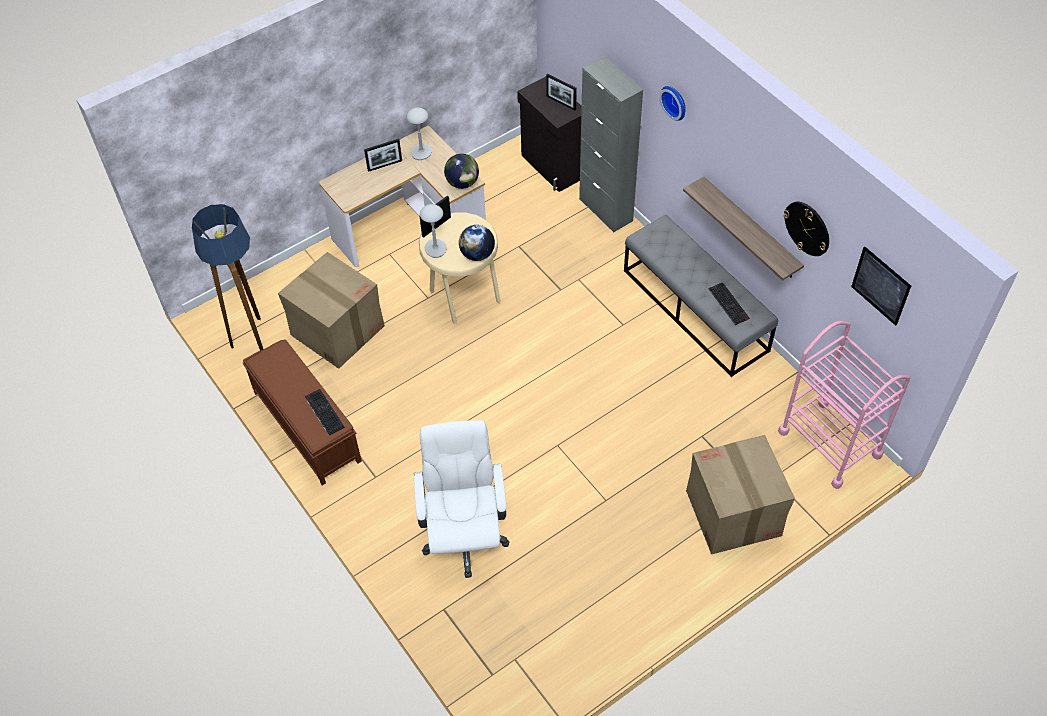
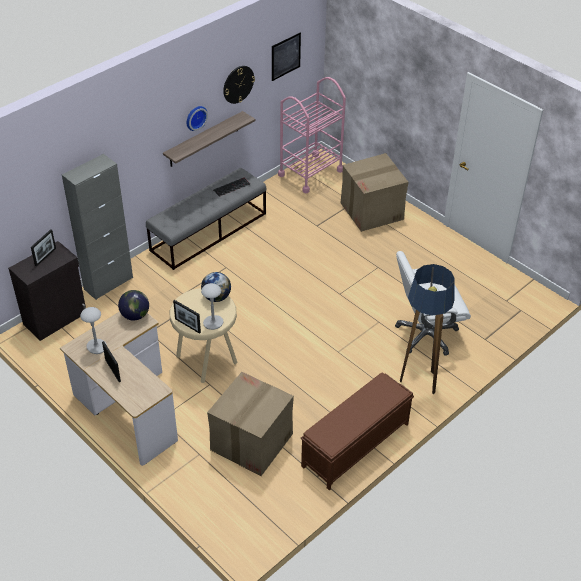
camera: 100 degrees left, 10 degrees down
(252, 335) = (265, 506): floor lamp -> floor lamp (418, 382)
(323, 412) = (372, 392): keyboard -> none
(675, 101) = (127, 130): wall clock -> wall clock (195, 117)

